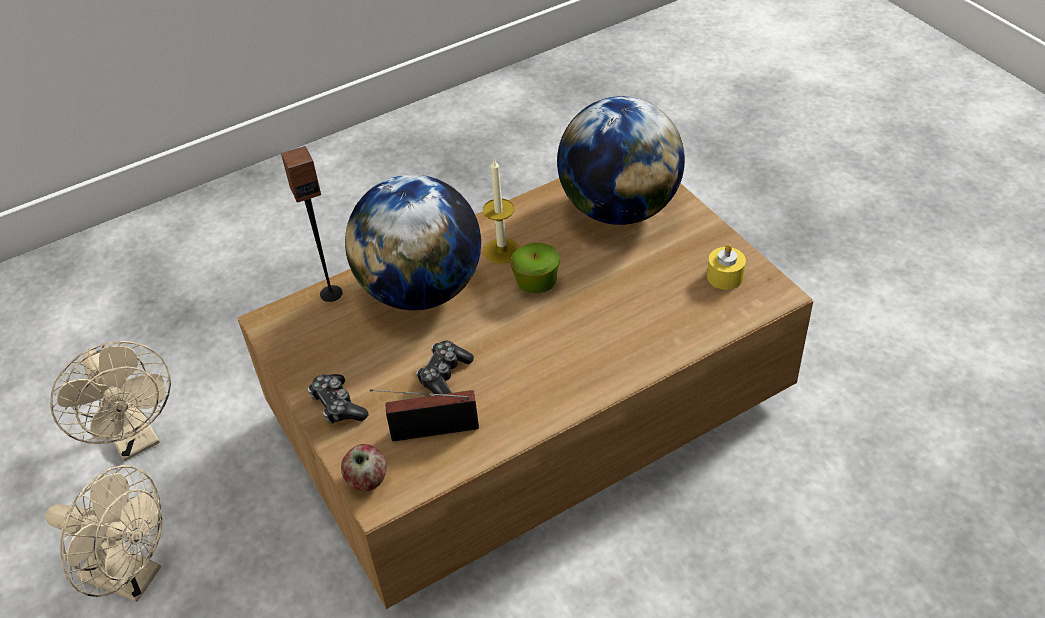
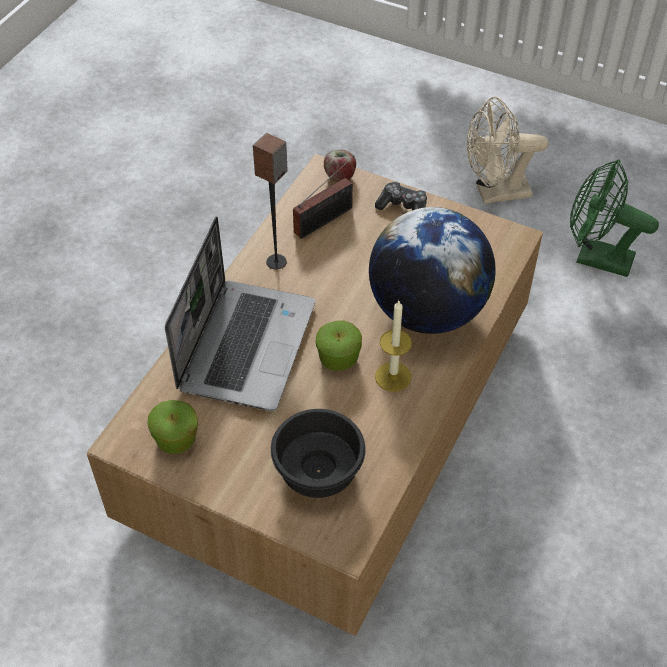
camera: 145 degrees right, 5 degrees up
(136, 439) = (595, 258): beige fan -> green fan
(331, 293) = (495, 277): speaker -> speaker (276, 262)
(444, 376) = (348, 256): game controller -> none
(612, 330) = (246, 344): none -> laptop
(619, 209) = (319, 473): globe -> black bowl
(725, 276) = (176, 439): yellow candle -> apple

